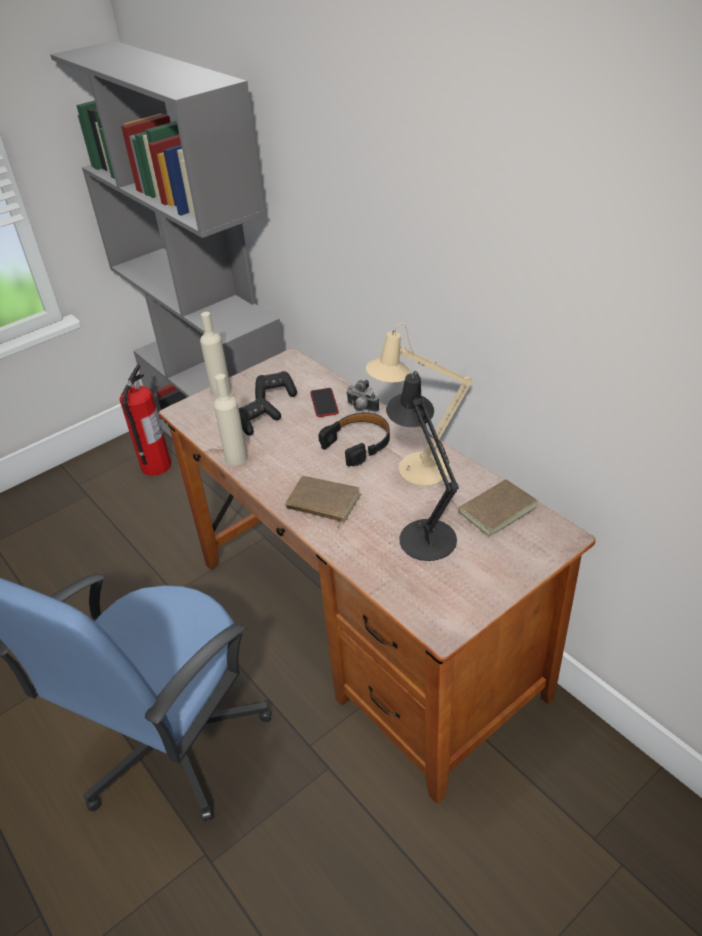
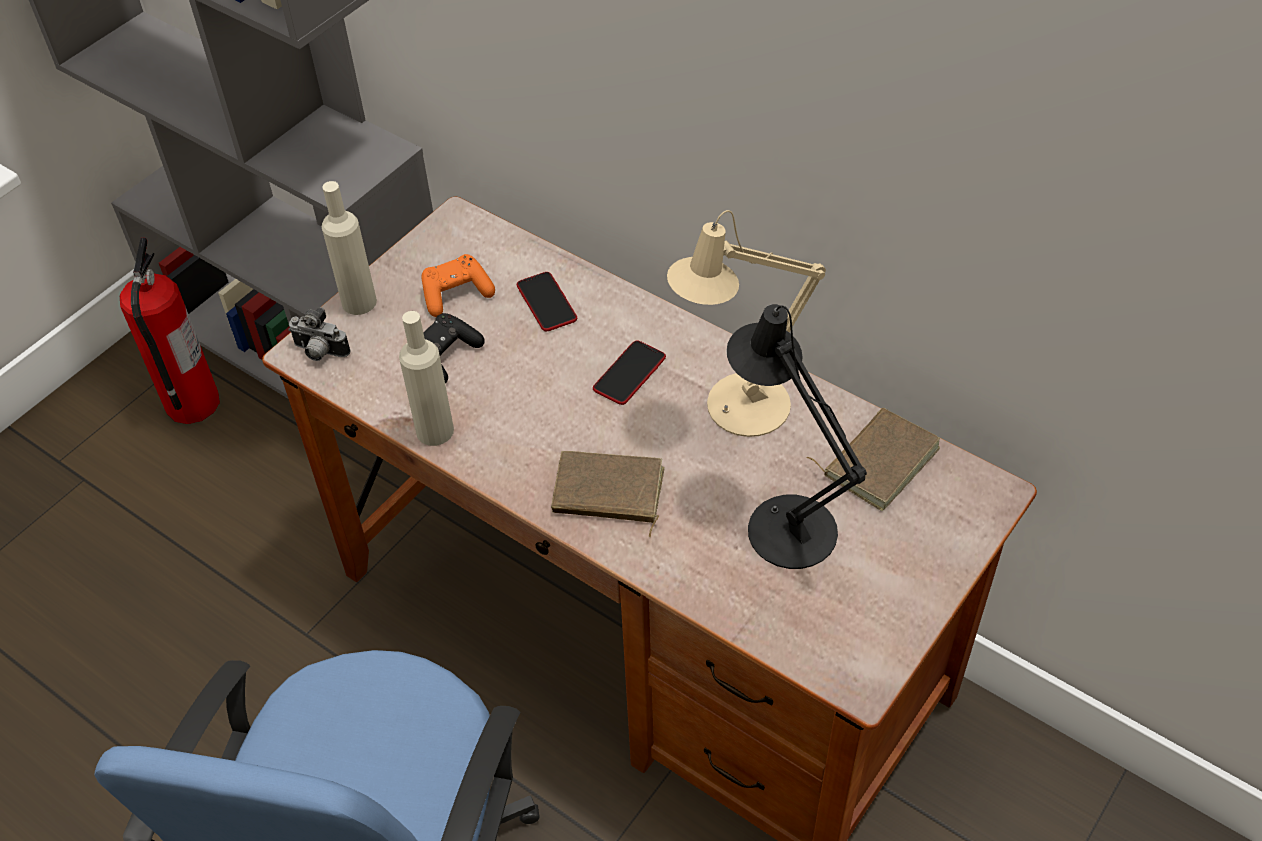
camera: 15 degrees left, 10 degrees up
(275, 393) = (456, 294): black game controller -> orange game controller
(358, 444) = (629, 373): black headphones -> phone
(361, 408) = (612, 305): camera -> camera (319, 353)

